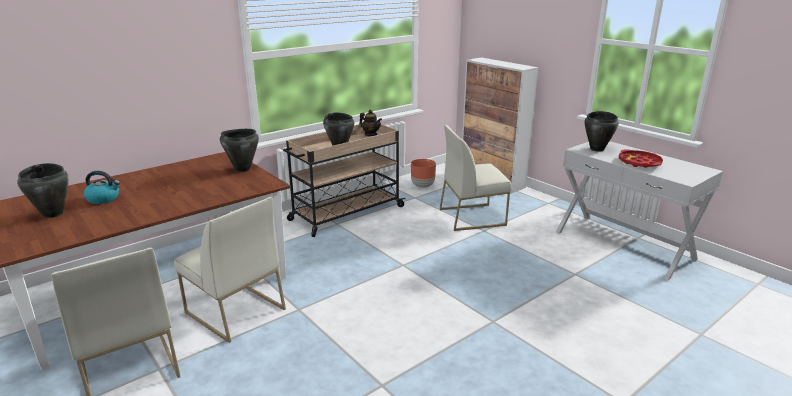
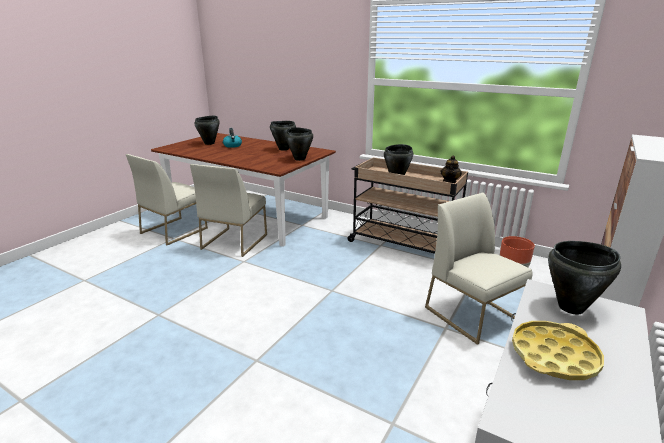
camera: 70 degrees right, 0 degrees up
(181, 172) = (283, 149): none -> black cooking pot
(639, 162) = (554, 355): red tray -> yellow tray

